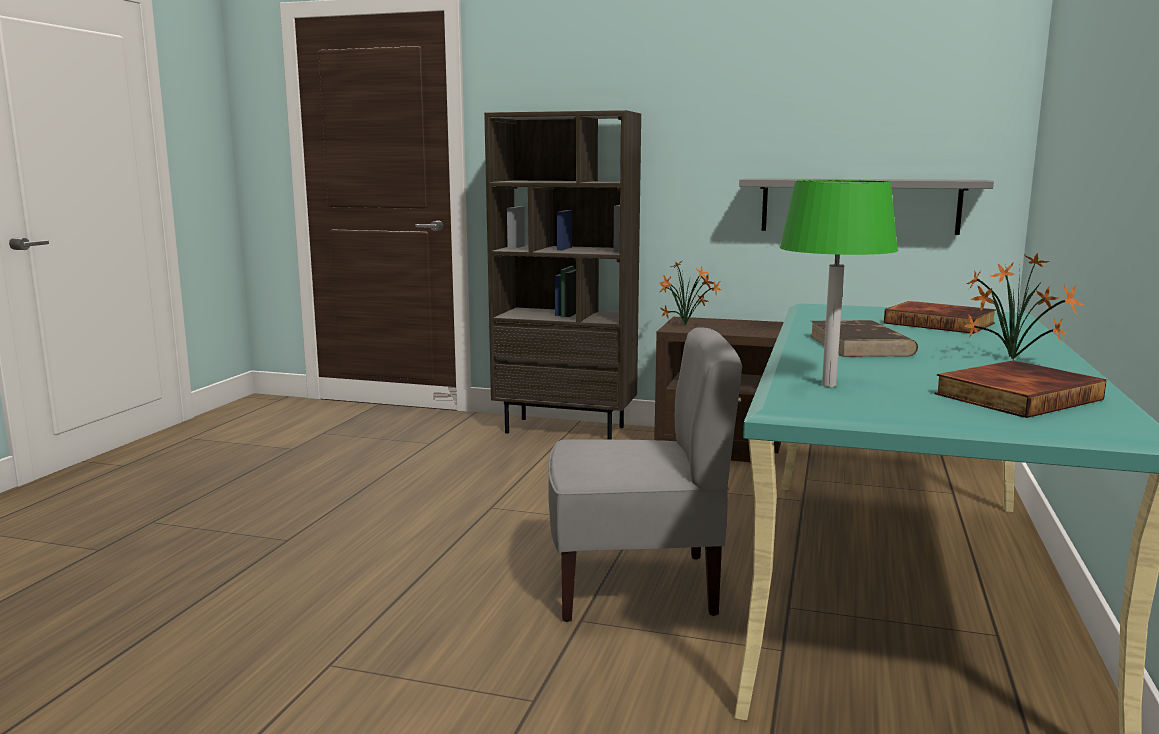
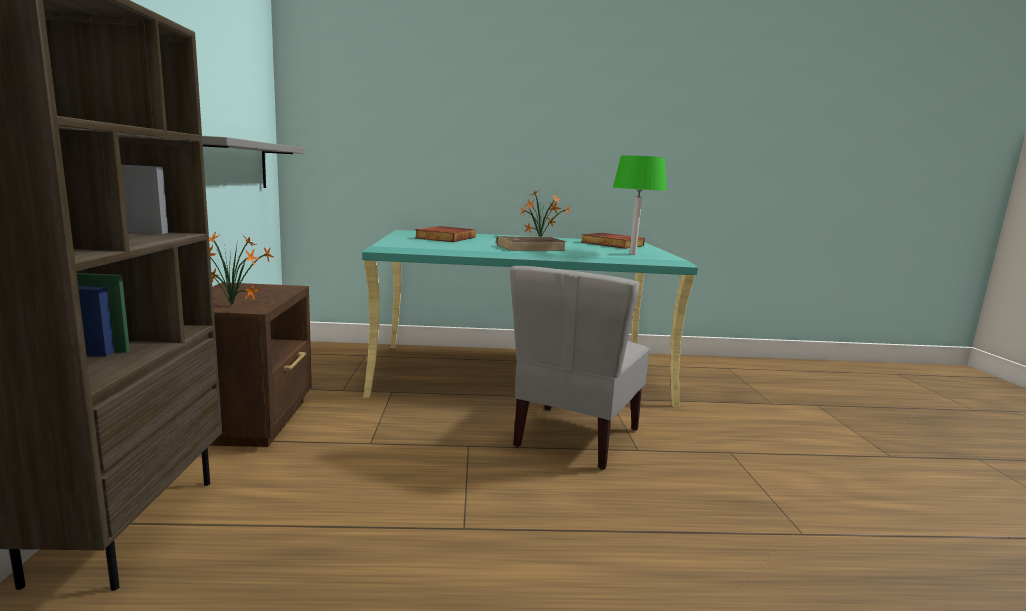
camera: 110 degrees left, 0 degrees up
(636, 585) = (575, 437): grey chair -> grey chair turned 135 degrees counterclockwise

